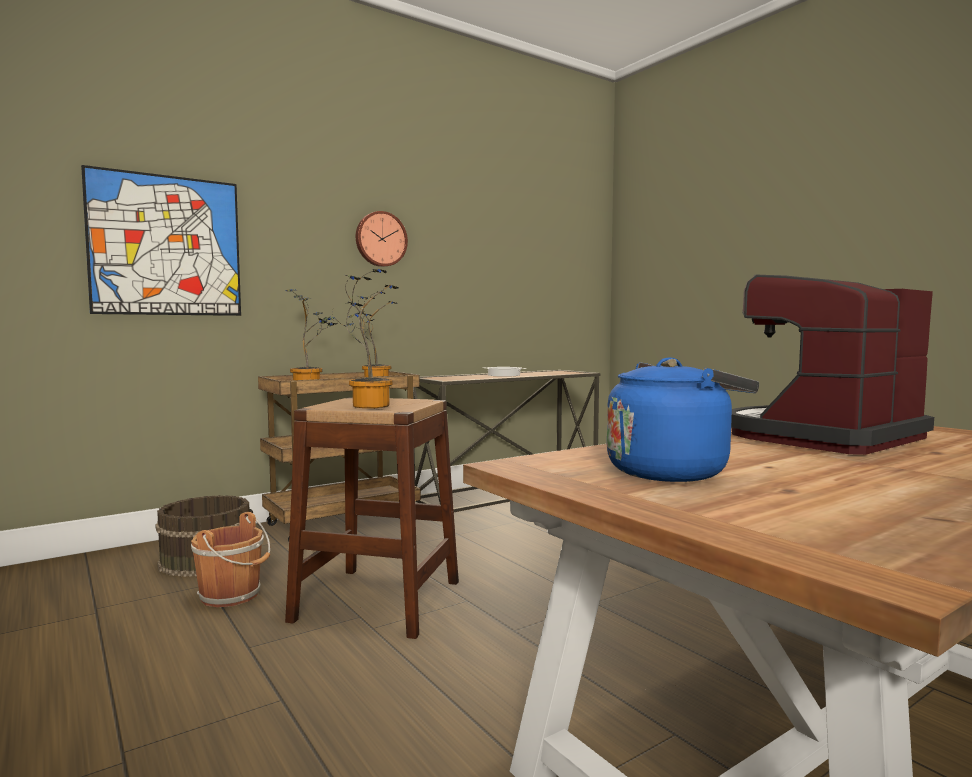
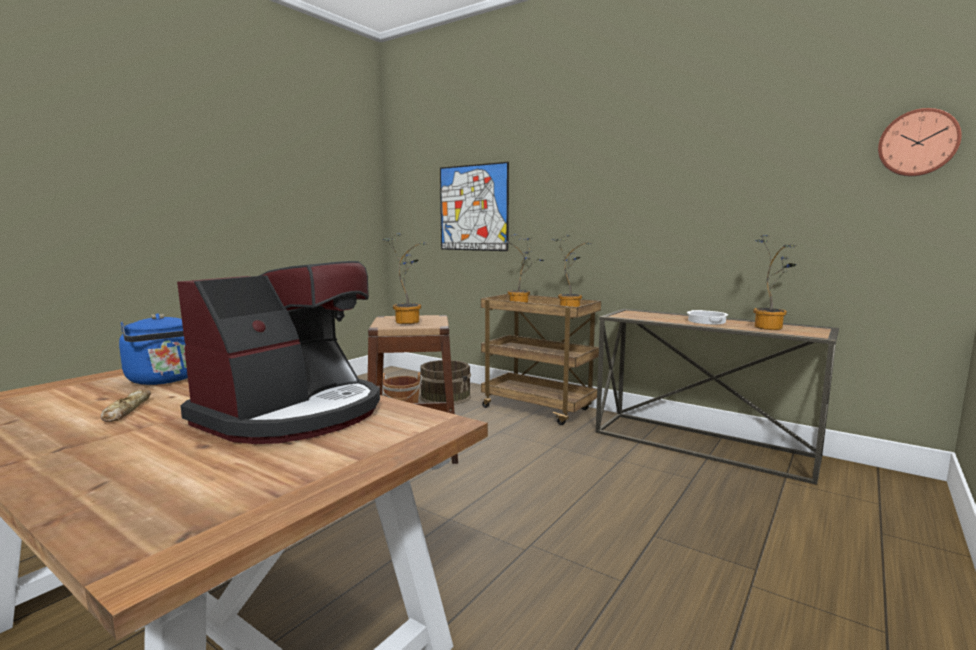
camera: 70 degrees right, 5 degrees up
(380, 239) = (609, 186): wall clock -> wall clock (917, 143)
(543, 373) = (770, 327): none -> potted plant
(822, 437) = (293, 414): coffee machine -> coffee machine turned 90 degrees clockwise
(844, 477) = (126, 410): none -> bread

